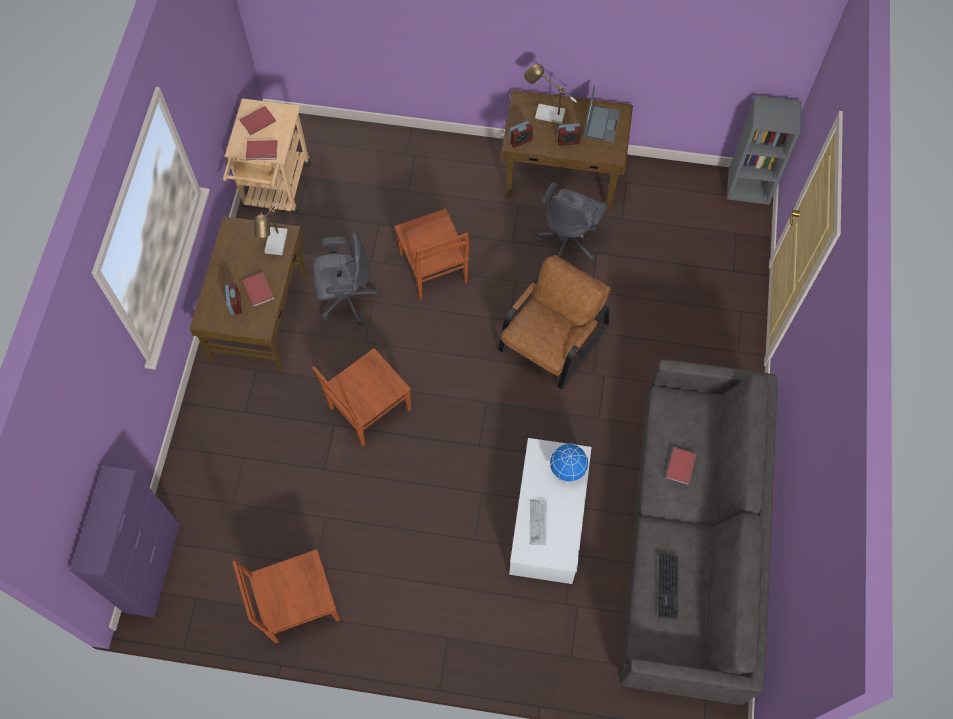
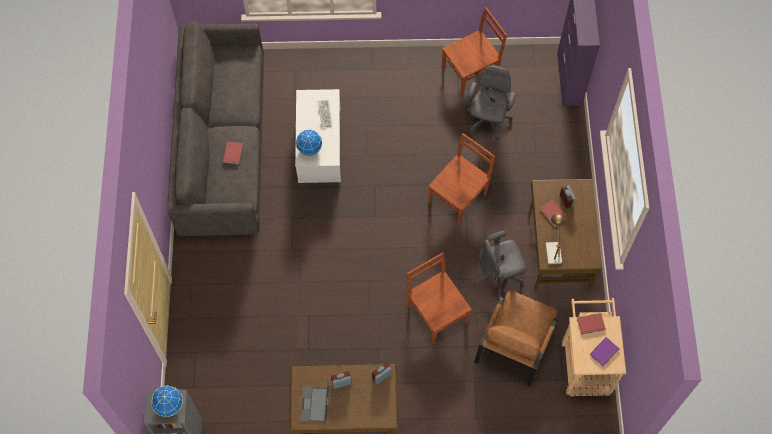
camera: 170 degrees right, 0 degrees up
(257, 120) = (605, 352): red book -> purple book
(545, 114) = (364, 406): table lamp -> none
(552, 339) = (334, 271): brown armchair -> brown armchair (515, 343)
(569, 242) = (332, 356): grey office chair -> grey office chair (487, 121)
(669, 588) = (237, 81): keyboard -> none
(772, 113) = (169, 405): none -> globe

